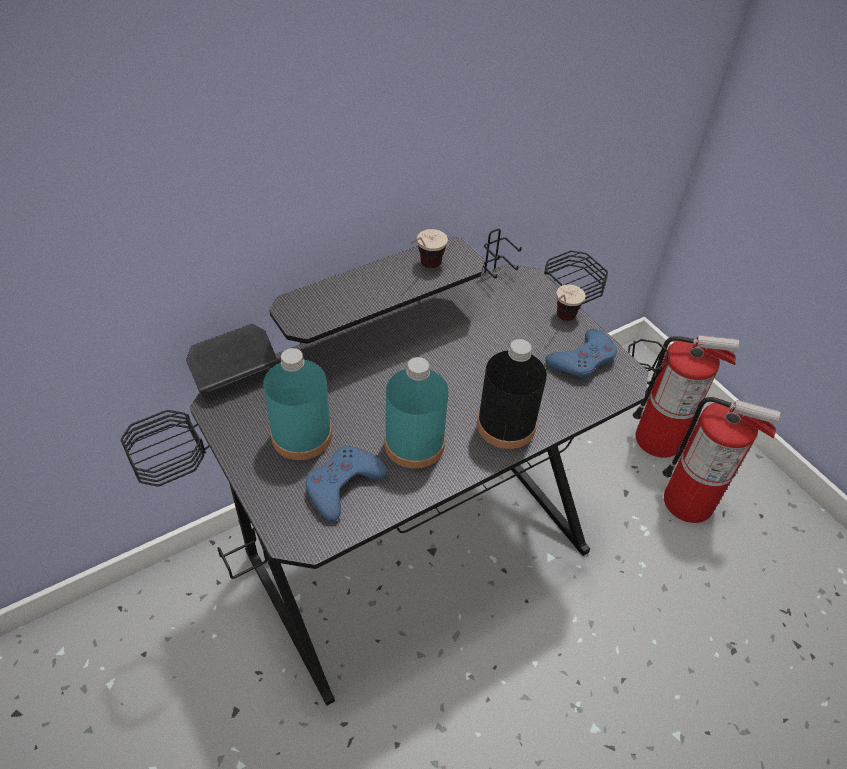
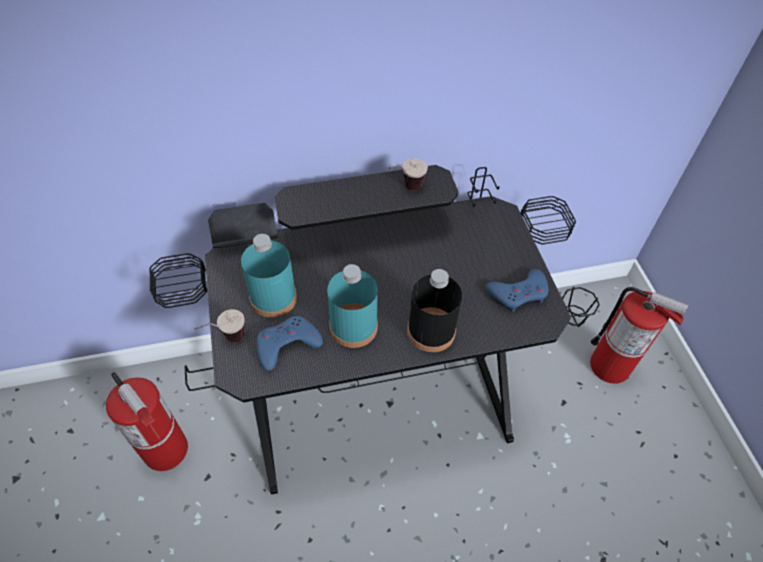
camera: 20 degrees right, 5 degrees up
(560, 321) = (515, 255): cup -> cup (225, 340)
(689, 502) = (615, 426): fire extinguisher -> fire extinguisher (166, 450)

